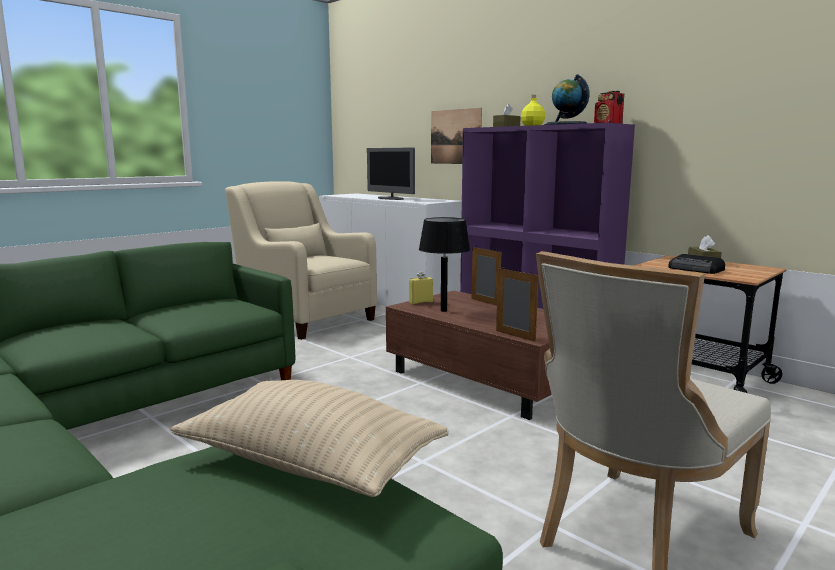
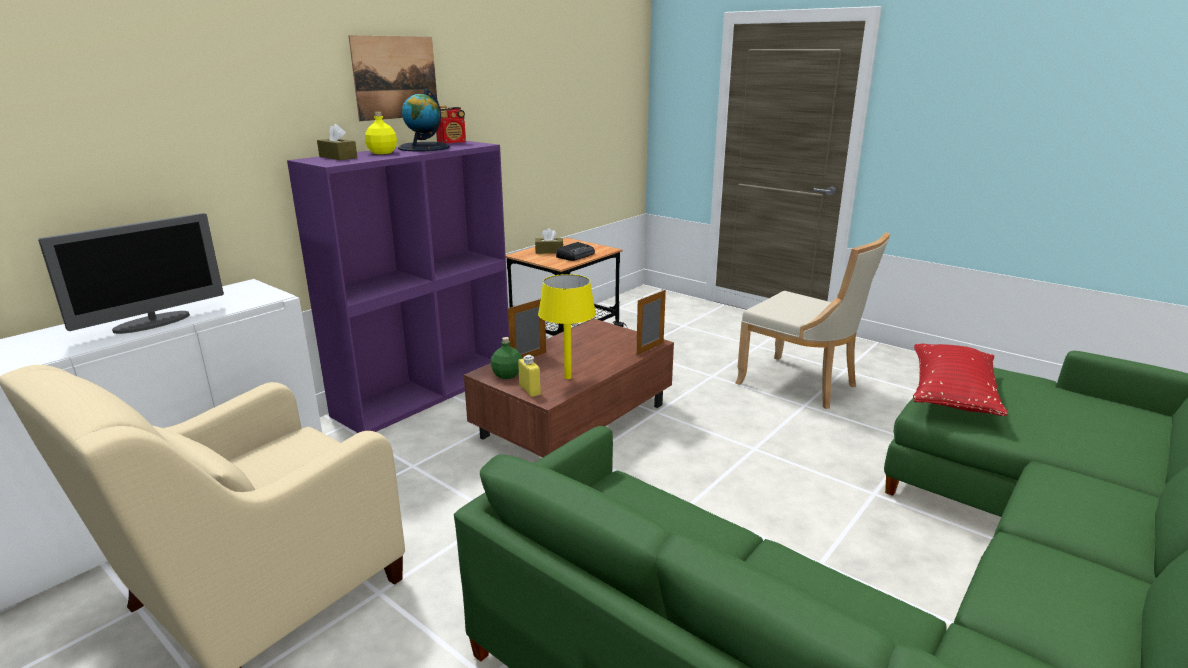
camera: 95 degrees left, 10 degrees up
(310, 464) = (951, 395): beige pillow -> red pillow
(443, 311) = (568, 377): black table lamp -> yellow table lamp
(450, 298) = (507, 375): none -> green bottle
(455, 137) = (200, 179): picture -> picture (396, 77)

